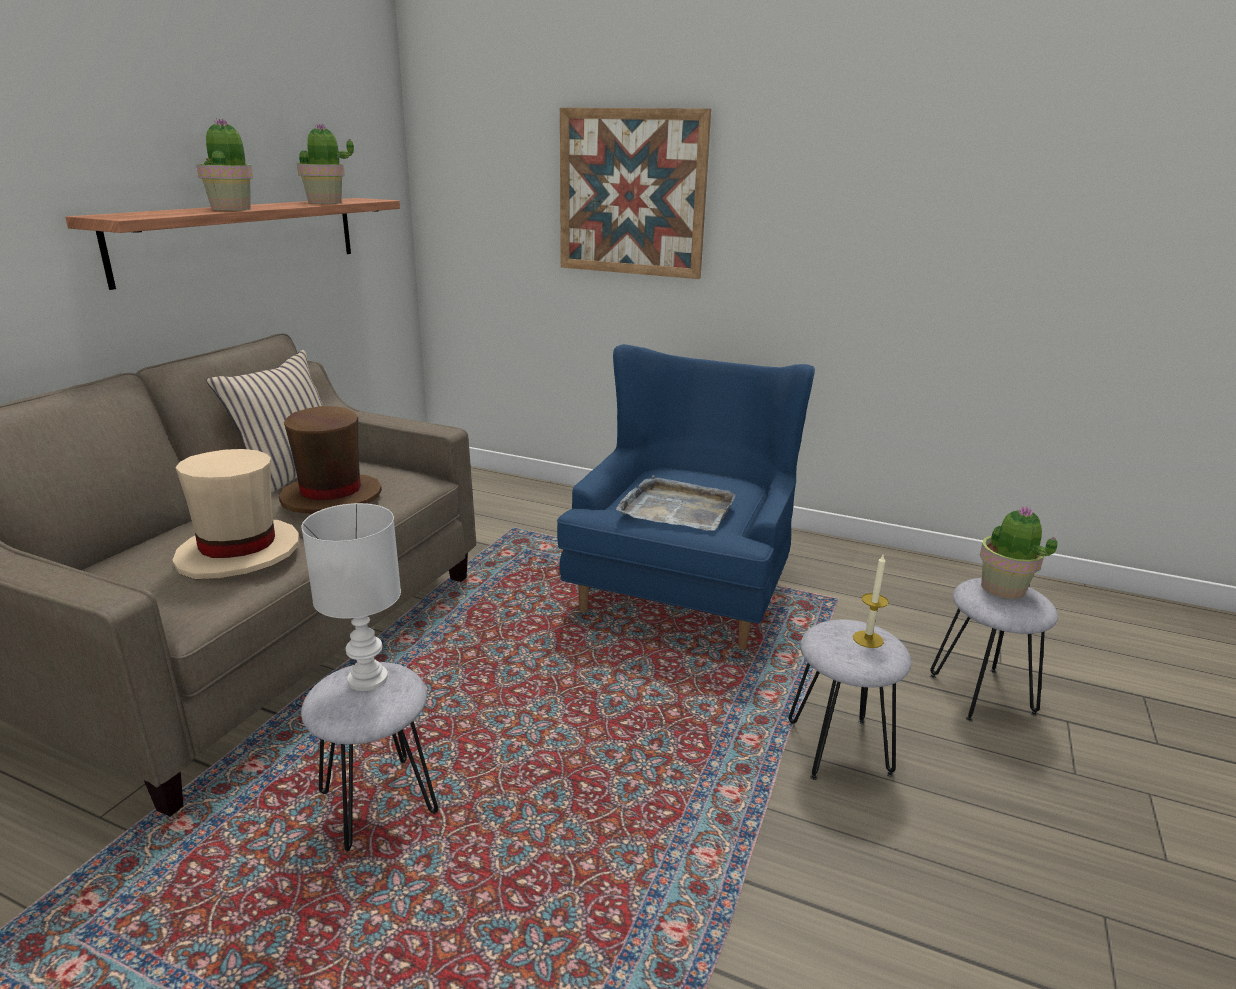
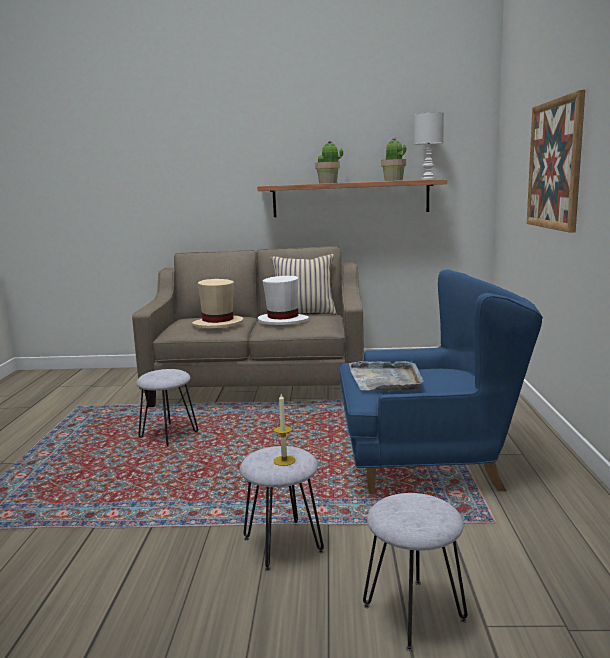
camera: 70 degrees right, 10 degrees down
(331, 497) = (283, 321): brown hat -> white hat
(366, 679) = (170, 372): white table lamp -> white table lamp (428, 179)
(1003, 589) = (425, 508): potted plant -> none

